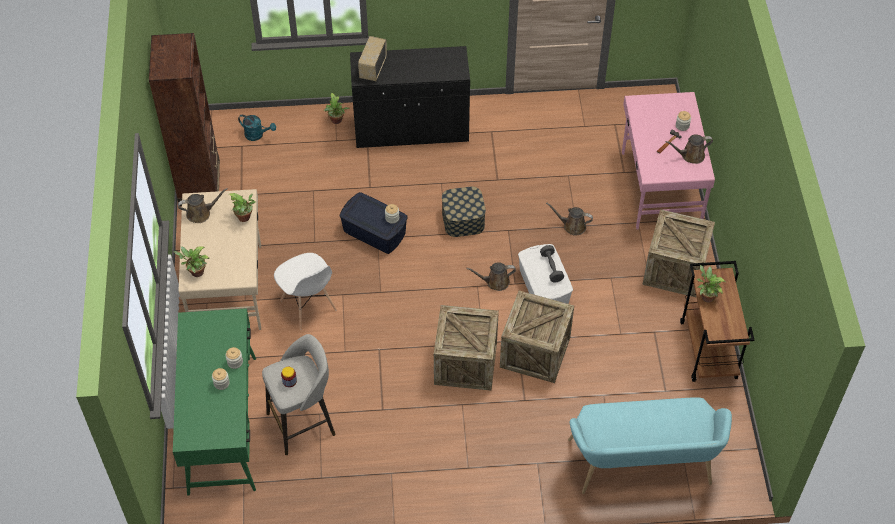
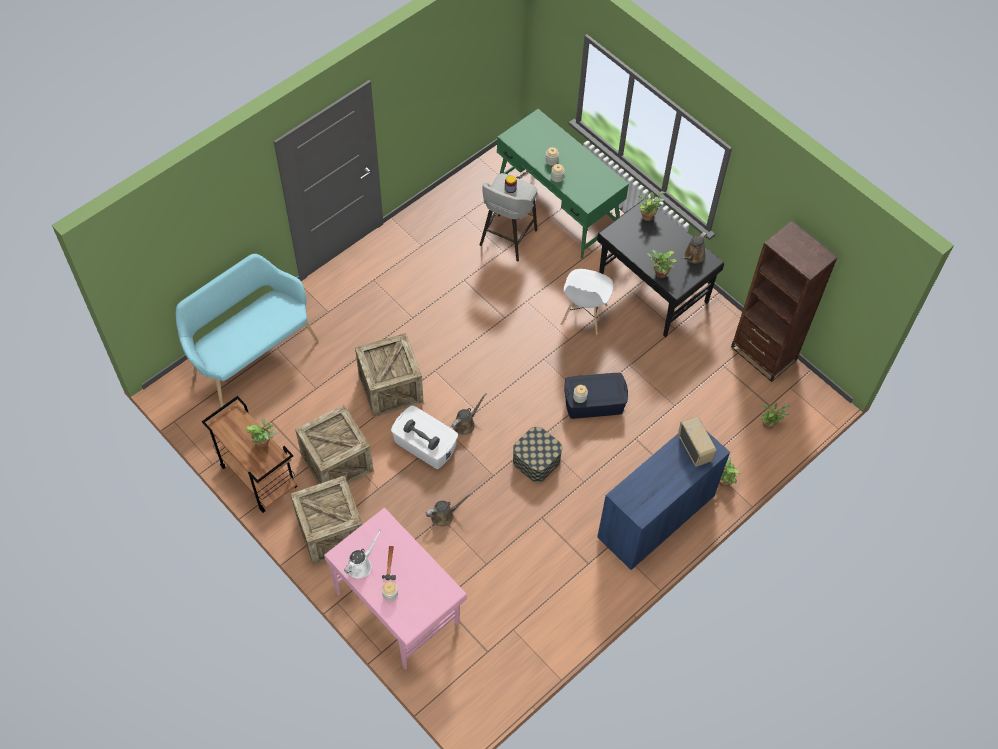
camera: 140 degrees right, 5 degrees up
(228, 287) = (652, 291): beige desk -> black desk
(257, 135) = (769, 423): turquoise watering can -> potted plant
(308, 306) = (584, 315): white chair -> white chair turned 90 degrees counterclockwise
(411, 129) = (655, 517): black cabinet -> blue cabinet
(465, 363) = (434, 347): crate -> crate (337, 462)
(690, 156) = (361, 565): brown watering can -> white watering can

